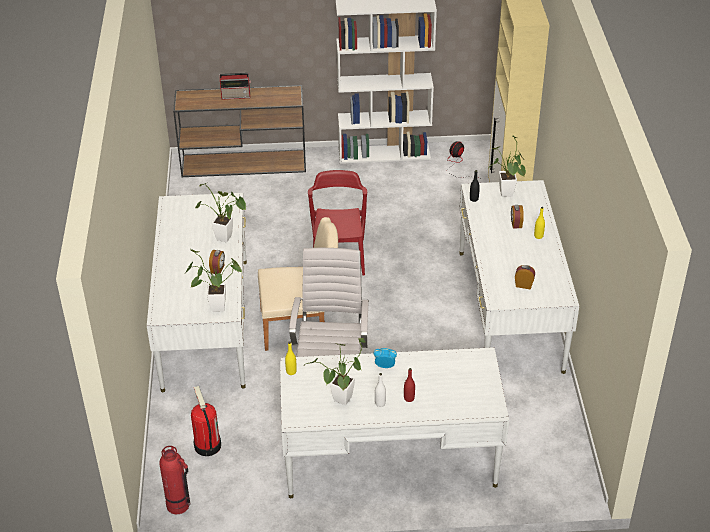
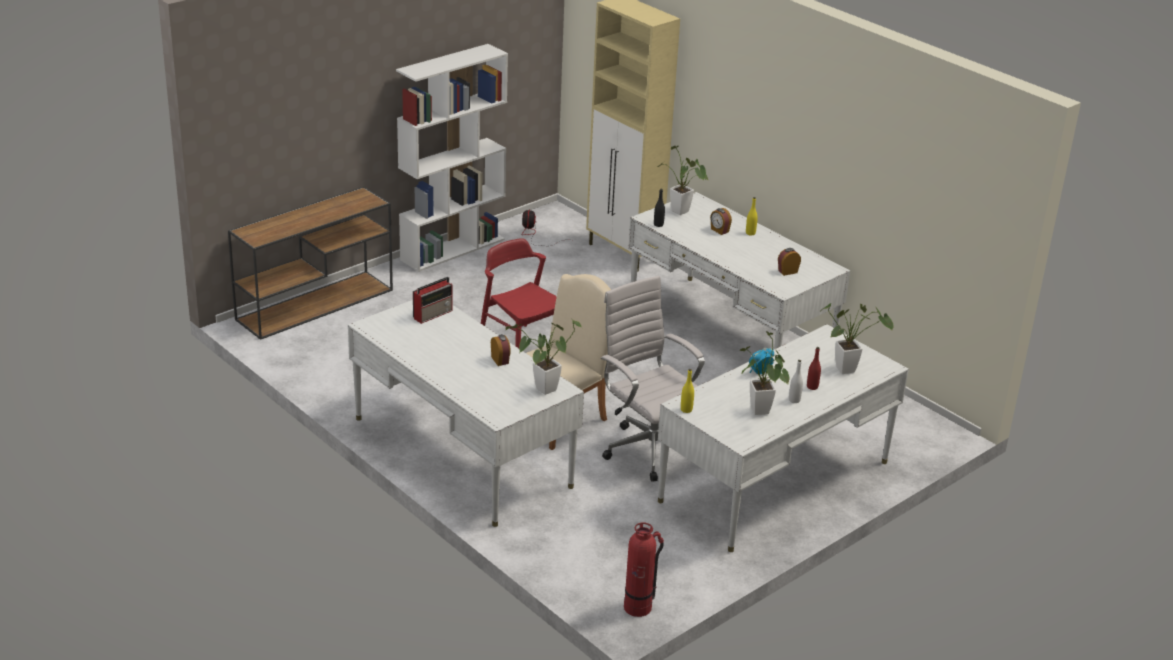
camera: 40 degrees left, 10 degrees down
(207, 445) = (600, 548): fire extinguisher -> none
(227, 239) = (473, 333): potted plant -> potted plant (849, 369)
(236, 96) = (306, 215): radio -> radio (433, 314)

